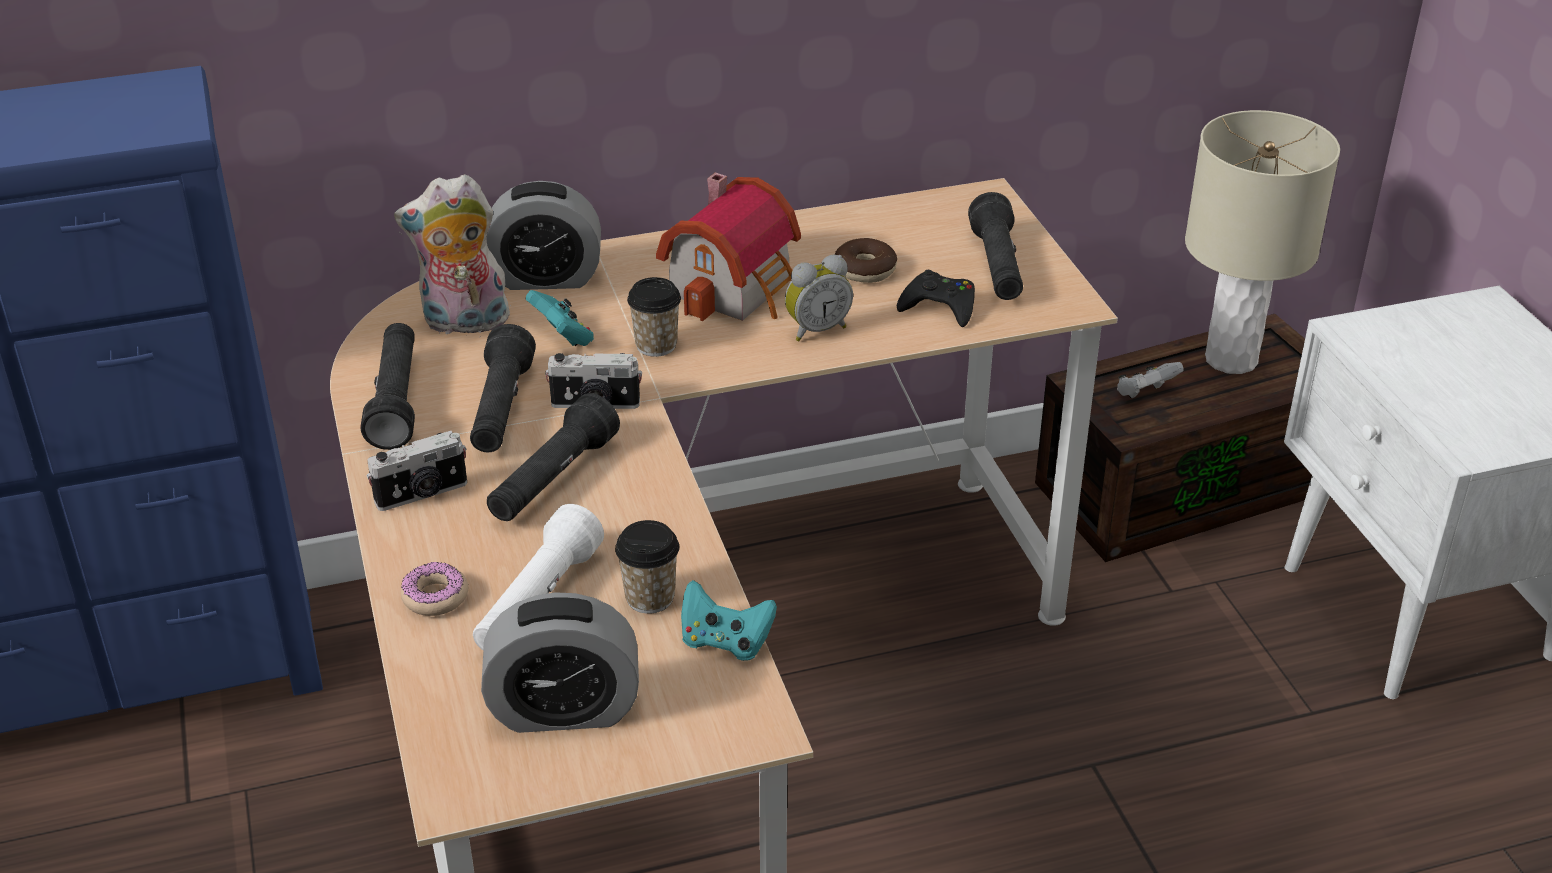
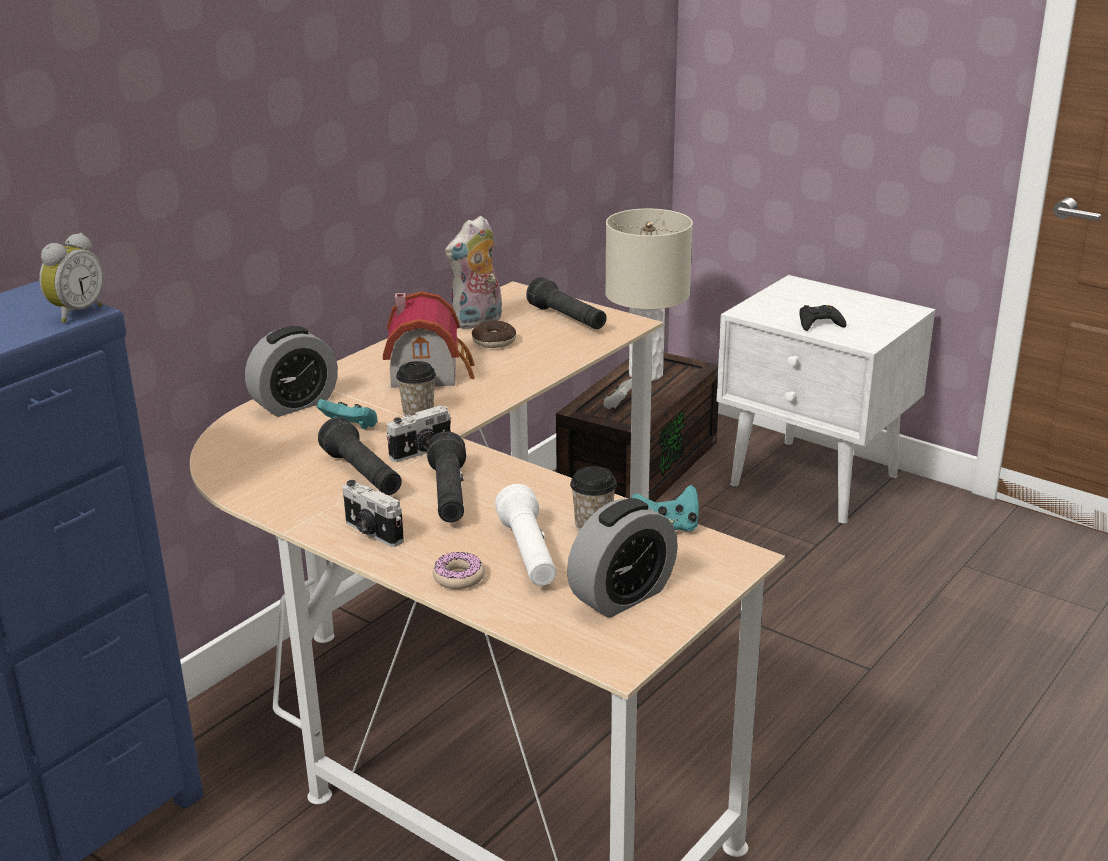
camera: 35 degrees left, 10 degrees down
(396, 400) = (281, 494): black flashlight -> none
(422, 494) = (372, 533): camera -> camera turned 105 degrees clockwise
(464, 323) = (271, 442): plush toy -> plush toy (478, 322)
(816, 329) = (506, 376): alarm clock -> alarm clock (75, 313)
(939, 306) = (561, 345): black game controller -> black game controller (819, 323)

